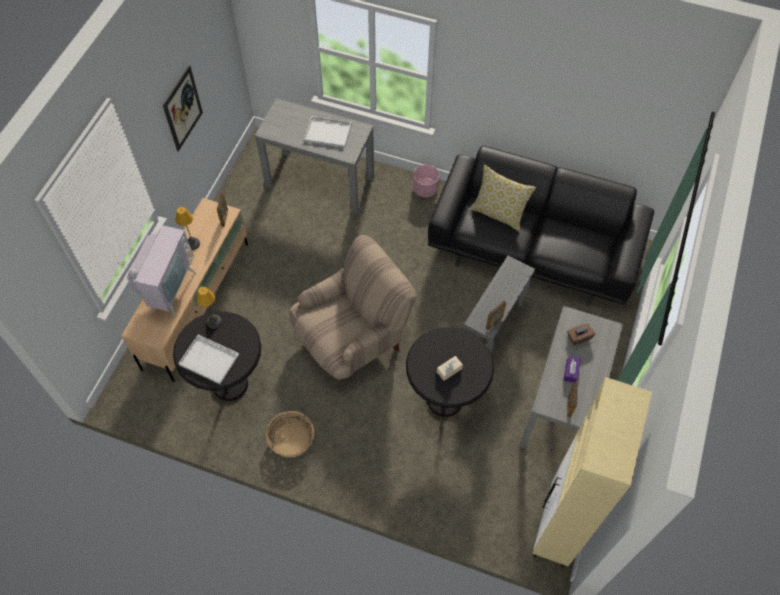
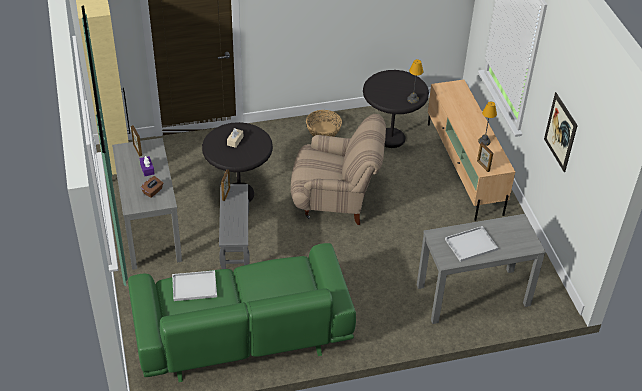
camera: 145 degrees right, 15 degrees down
(170, 290) = (465, 111): television -> none
(208, 360) = (394, 82): white tray -> white tray (195, 286)
(353, 338) = (336, 199): beige armchair -> beige armchair turned 105 degrees counterclockwise
(425, 189) = (377, 336): pink planter -> none
(499, 214) = (281, 286): pillow -> none
(534, 249) = (241, 332): black sofa -> green sofa

